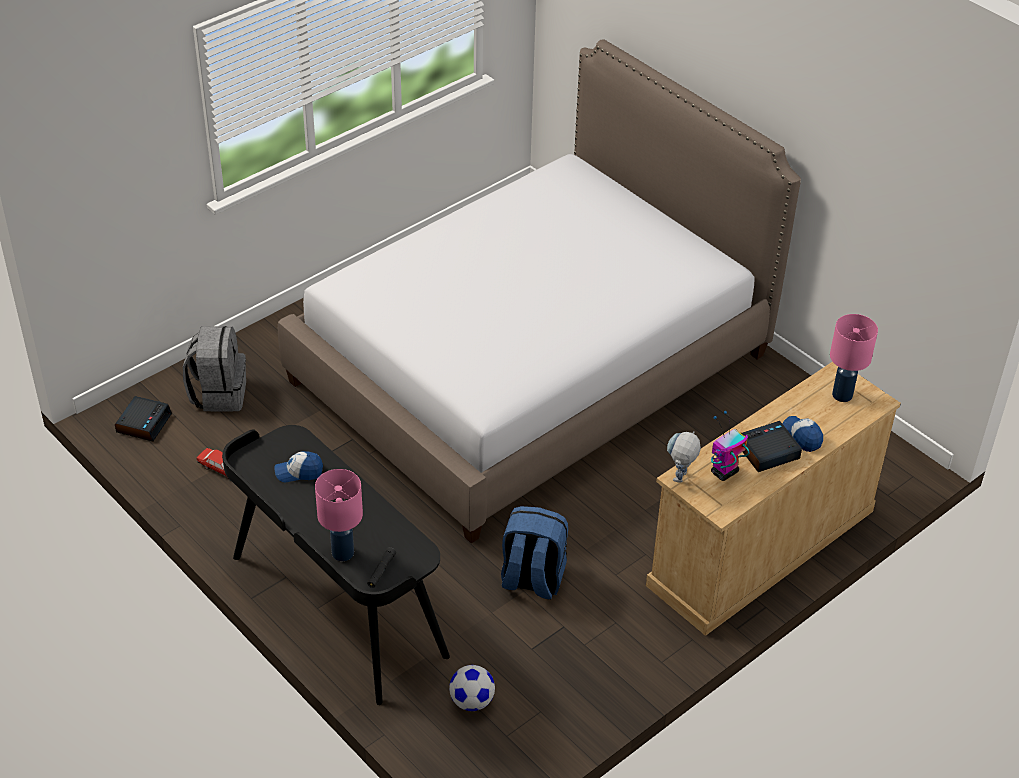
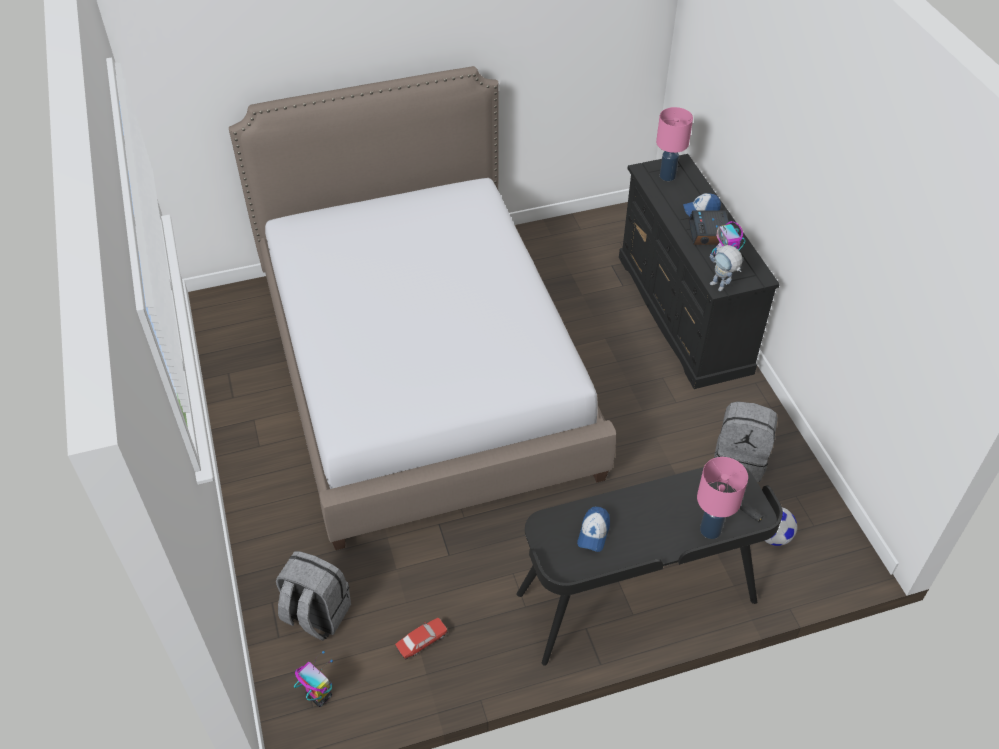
camera: 65 degrees left, 5 degrees up
(143, 423) = (318, 695): alarm clock -> toy robot
(532, 579) = (660, 454): blue backpack -> none
(565, 650) = (740, 459): none -> grey backpack
(761, 548) = (683, 313): beige dresser -> black dresser

